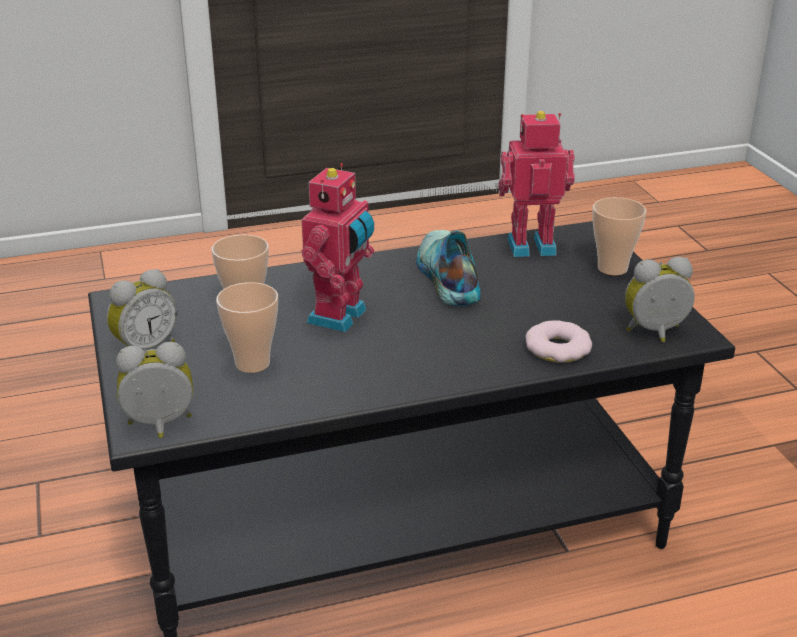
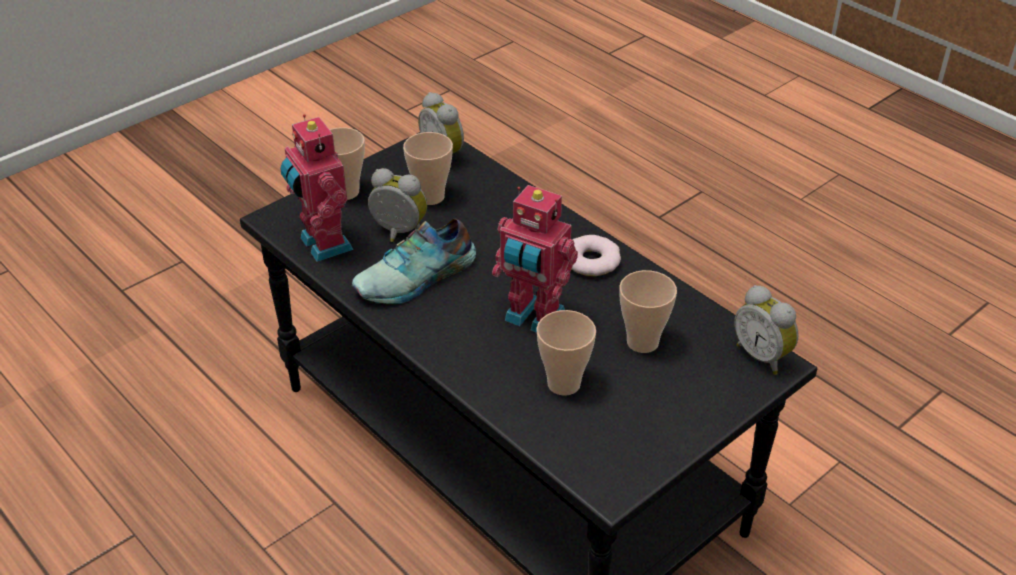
camera: 115 degrees left, 10 degrees up
(144, 348) = (674, 421): alarm clock -> alarm clock (398, 234)
(341, 317) = (532, 318): toy robot -> toy robot turned 150 degrees counterclockwise
(558, 348) = (499, 194): donut -> donut (591, 261)
(576, 309) = (430, 197): none -> cup

